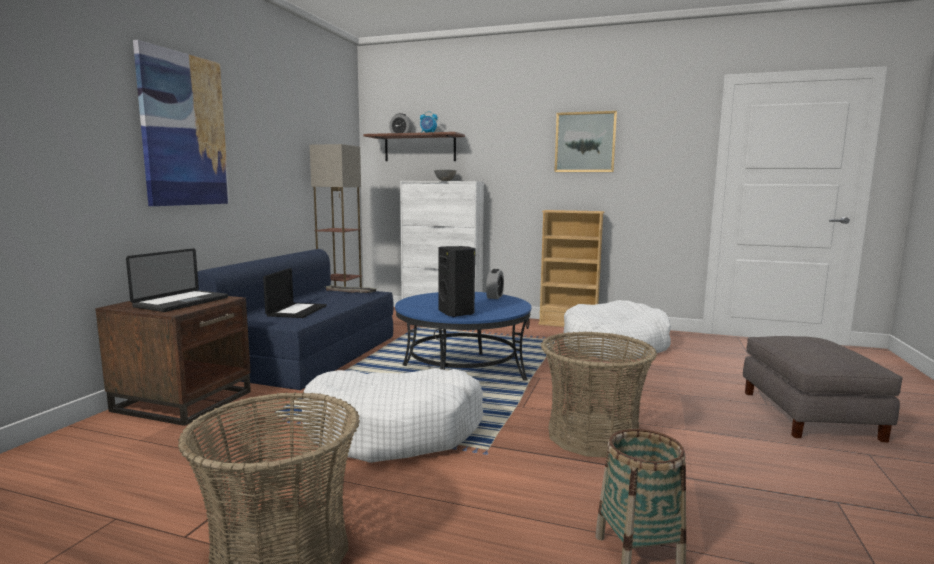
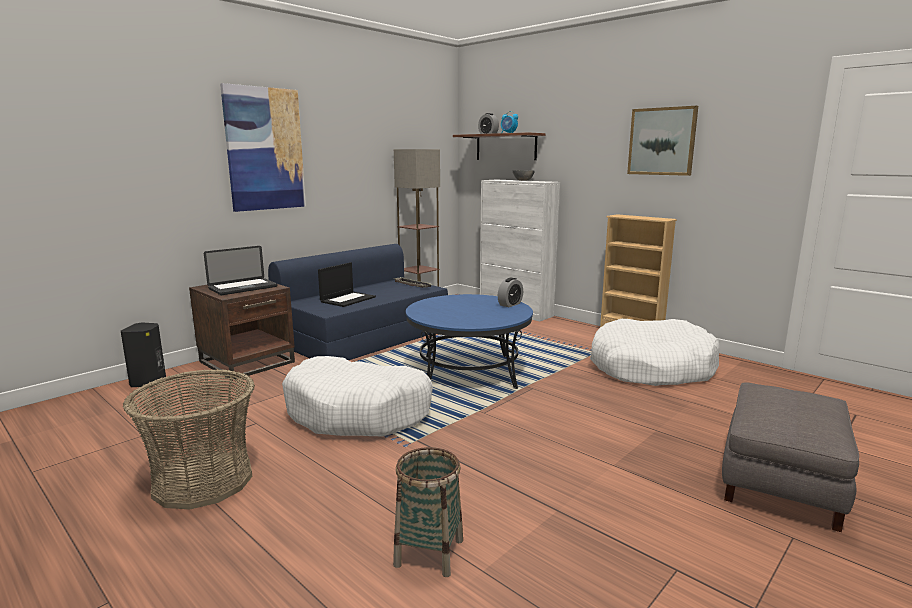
camera: 25 degrees right, 5 degrees up
(457, 313) = (448, 318): black speaker -> black speaker (149, 382)
(592, 435) = (513, 451): basket -> none

